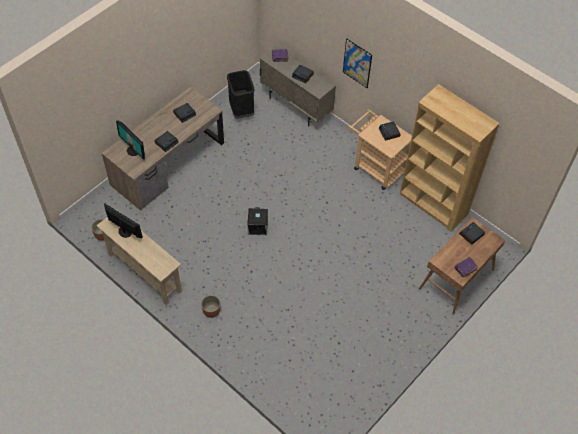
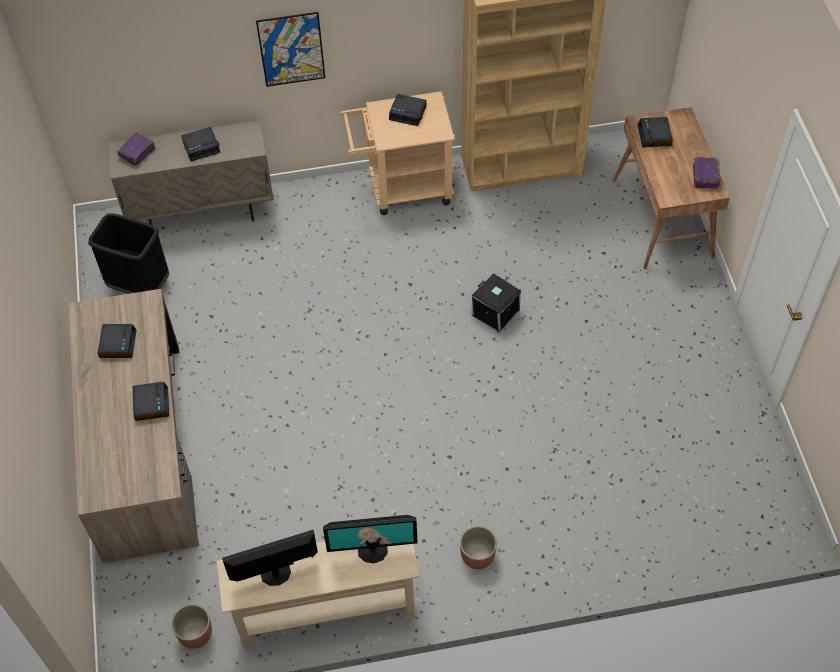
camera: 50 degrees left, 0 degrees up
(133, 150) = (120, 462): monitor -> monitor (372, 549)
(258, 227) = (376, 398): black storage box -> black storage box (496, 312)

